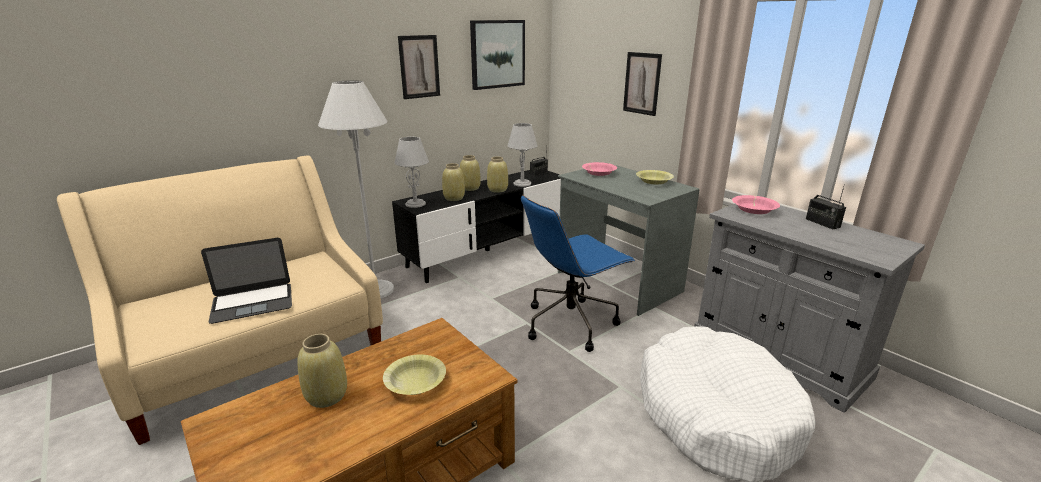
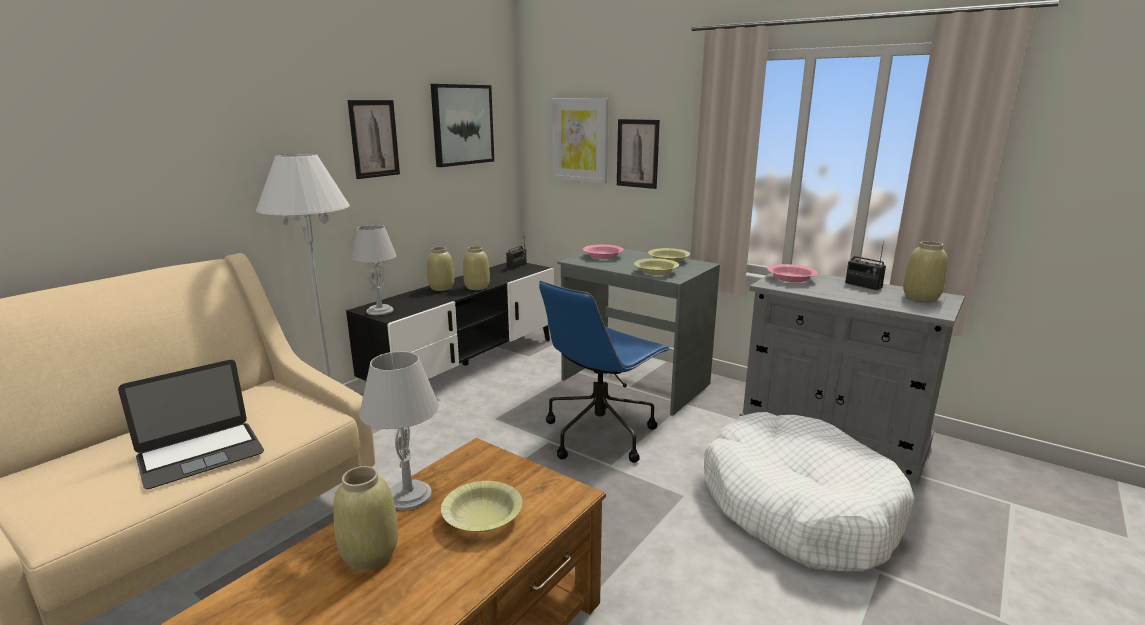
camera: 15 degrees left, 5 degrees down
(454, 198) = (427, 300): beige vase -> beige vase (921, 297)
(522, 184) = (503, 278): grey table lamp -> grey table lamp (409, 496)
(597, 69) = (580, 140): none -> picture
(635, 192) = (656, 272): none -> yellow bowl

